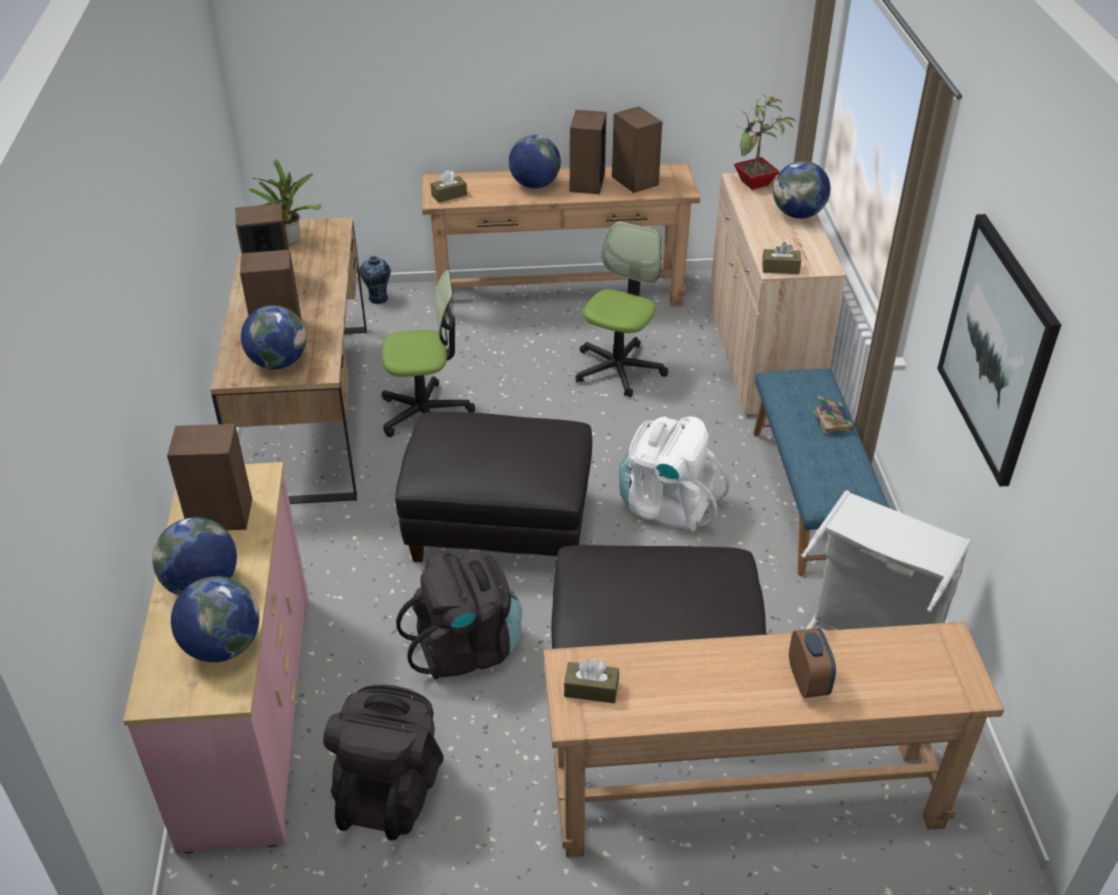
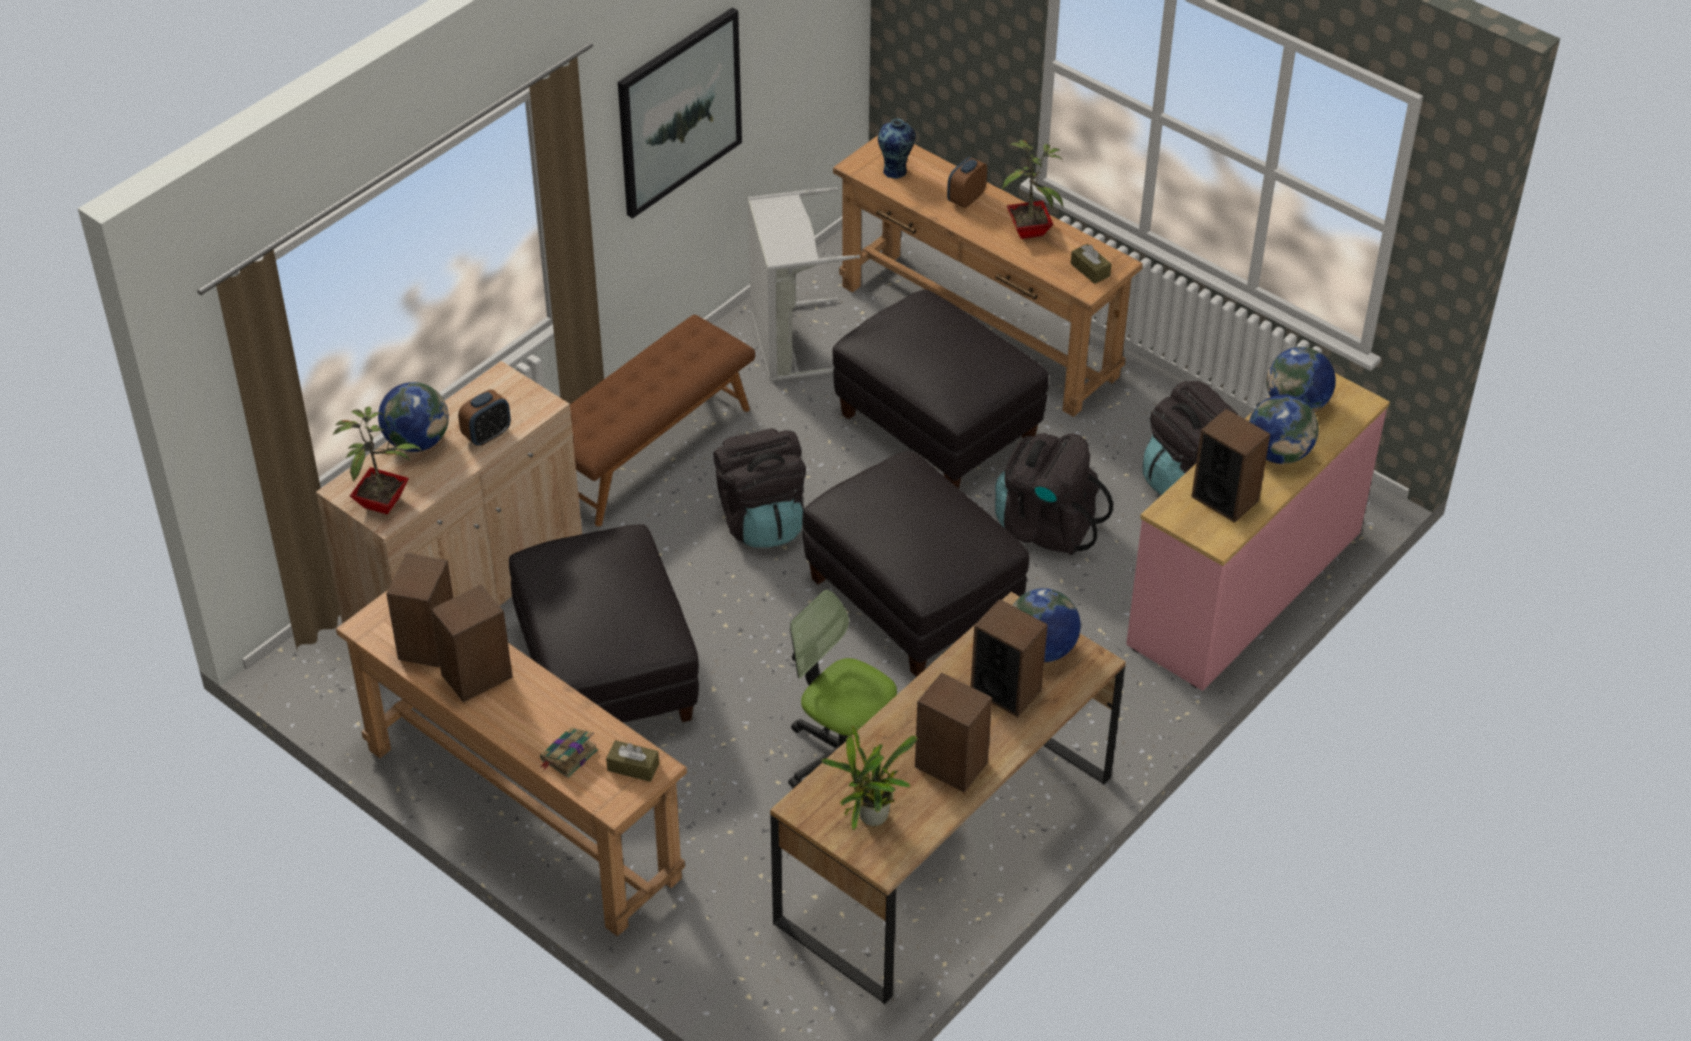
camera: 135 degrees left, 5 degrees up
(378, 299) = (711, 963): vase -> vase (896, 171)
(534, 185) = (529, 715): globe -> none
(618, 369) = (606, 672): office chair -> black ottoman
(667, 506) = (761, 520): white backpack -> black backpack
(702, 692) = (1030, 230): none -> potted plant
(770, 238) = (487, 435): none -> alarm clock
(780, 268) = (537, 402): brown tissue box -> none
(810, 497) = (648, 449): blue bench -> brown bench
(832, 420) = (620, 385): book -> book (568, 756)

